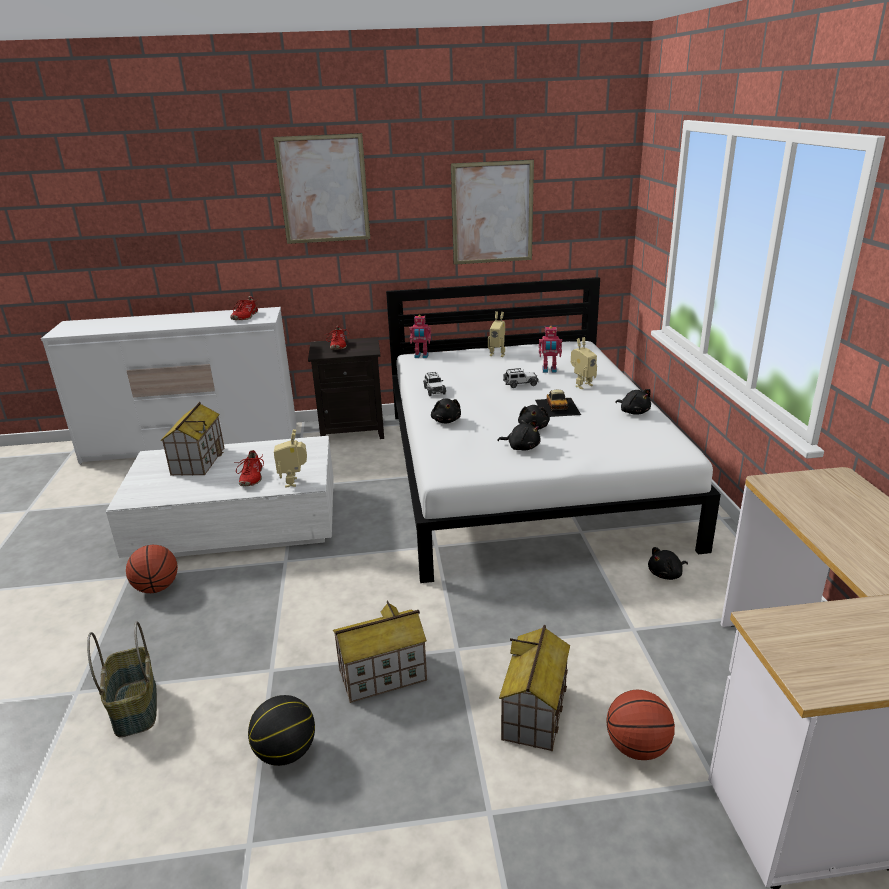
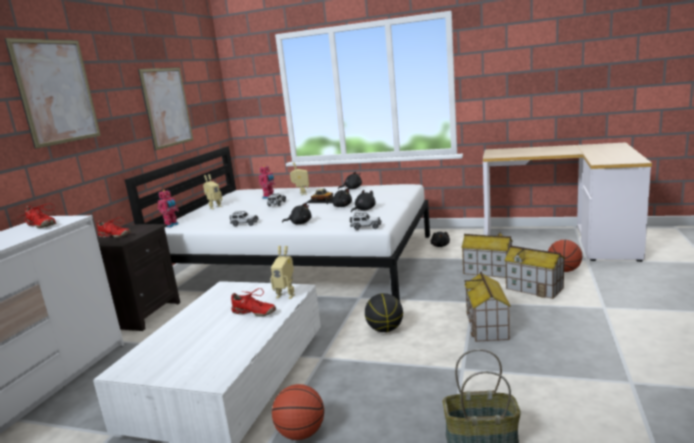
camera: 65 degrees left, 10 degrees down
(198, 461) = (179, 340): toy house -> toy house (487, 271)
(285, 752) = (550, 366): basketball -> basketball (385, 329)
(437, 467) = (366, 227): none -> toy car

